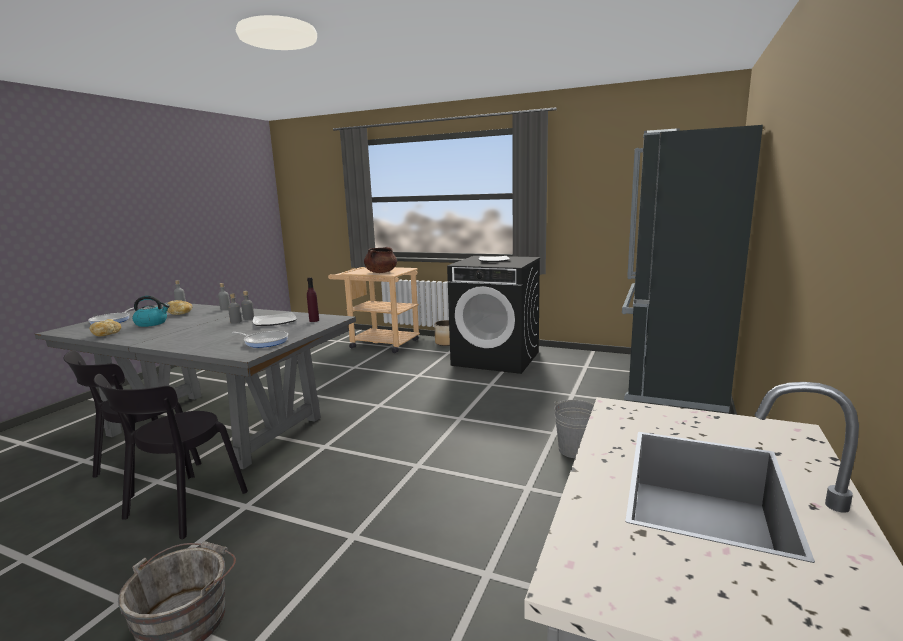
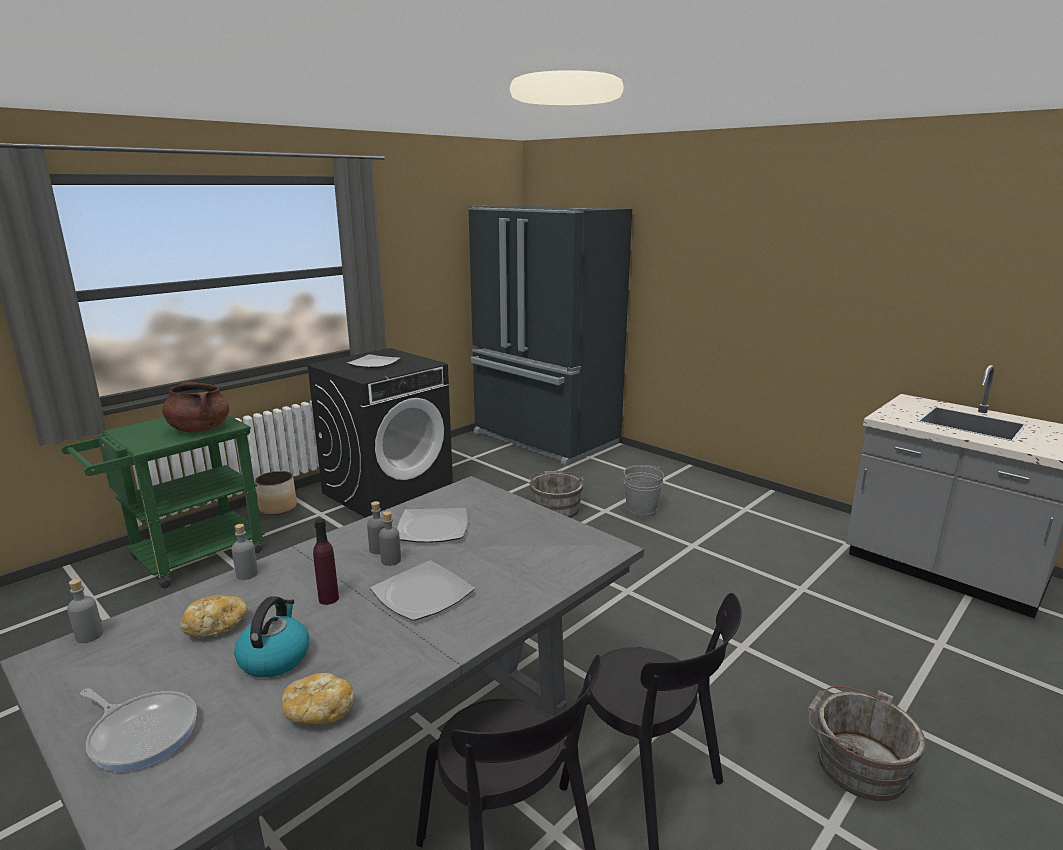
camera: 70 degrees left, 5 degrees up
(198, 331) = (424, 594): none -> plate
(264, 341) = (552, 536): frying pan -> none
(314, 320) = (463, 501): purple bottle -> purple bottle (328, 598)
(379, 343) = (186, 558): beige cart -> green cart
(533, 412) = (555, 508): none -> grey bucket

